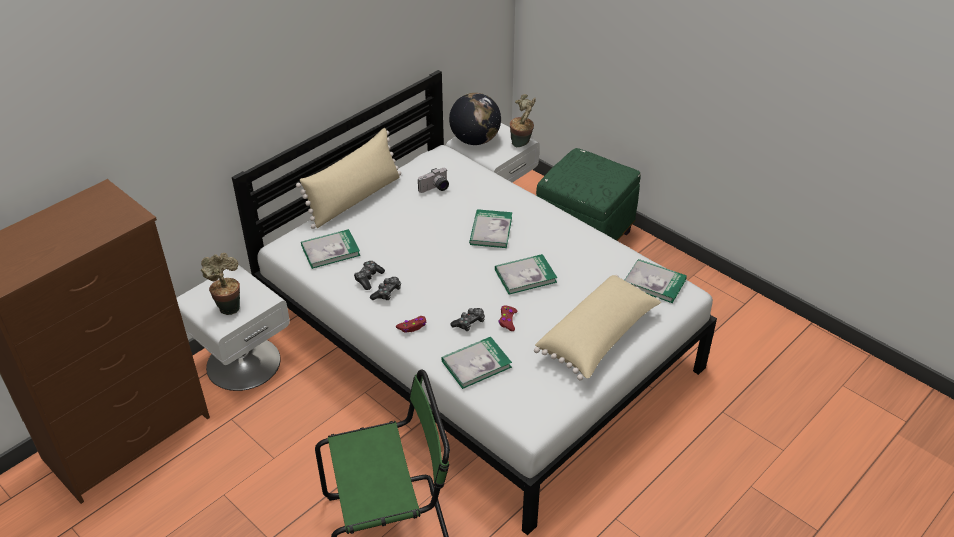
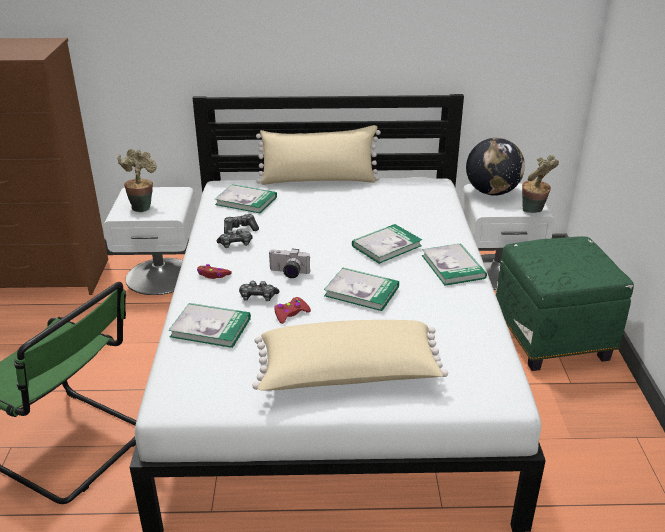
camera: 45 degrees right, 10 degrees down
(435, 189) = (388, 199): camera -> camera (288, 273)
(654, 282) = (483, 366): book -> book (453, 267)

